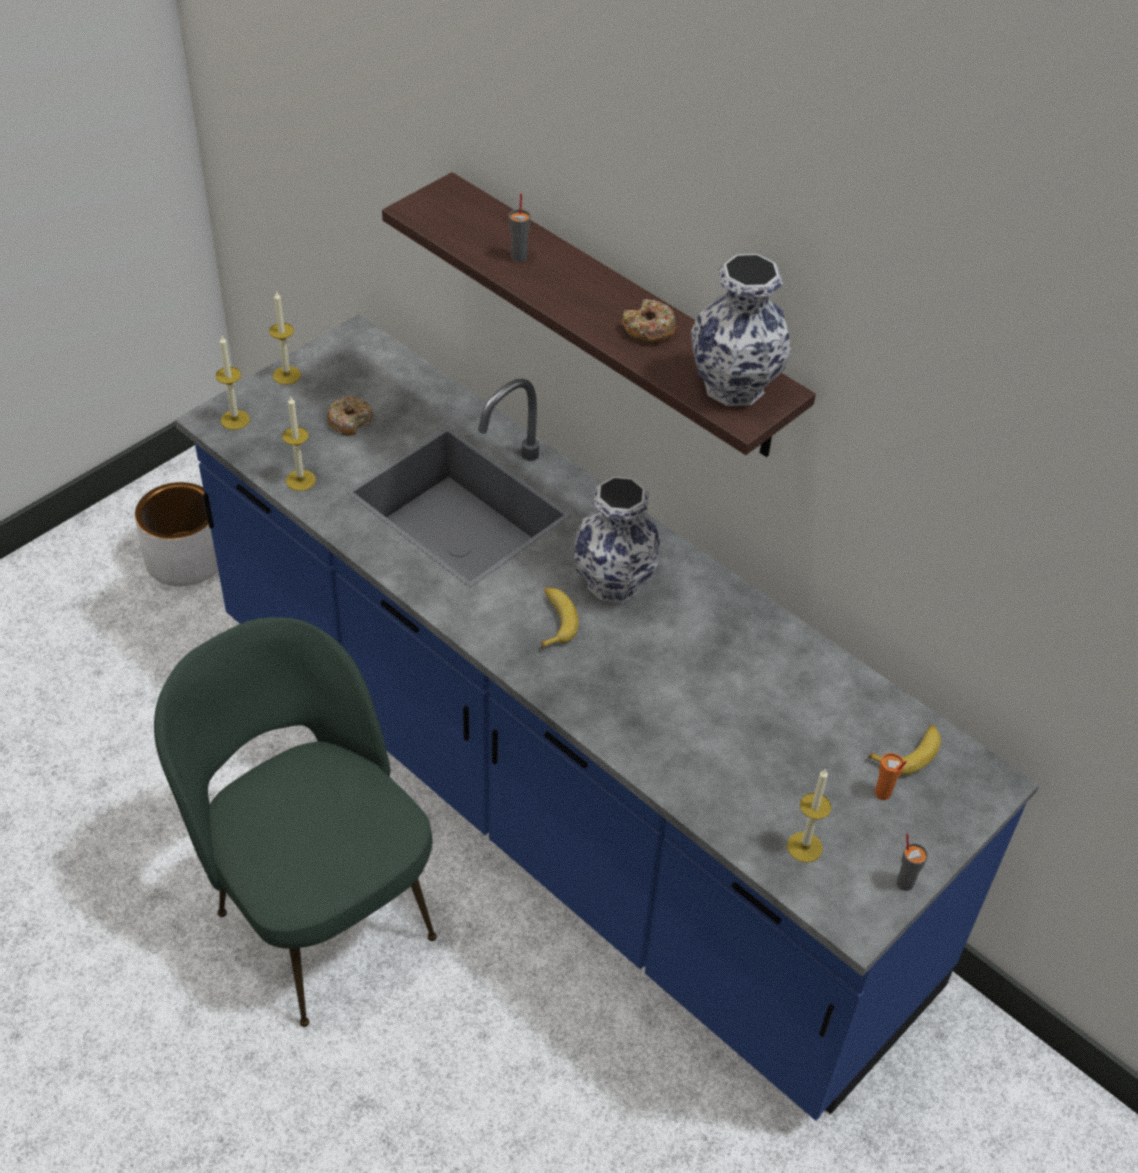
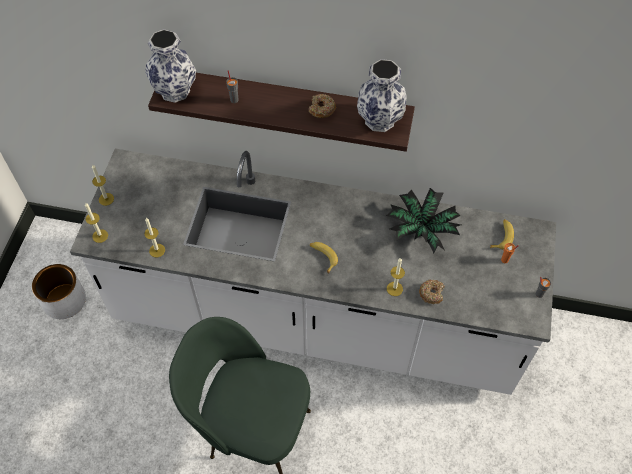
camera: 30 degrees left, 10 degrees up
(350, 421) = (156, 207): donut -> donut (431, 293)
(557, 801) = (316, 319): blue counter -> white counter
(615, 583) = (334, 224): vase -> vase (176, 91)
(764, 667) = (421, 230): none -> potted plant
(804, 847) = (493, 301): candle -> candle (394, 289)

